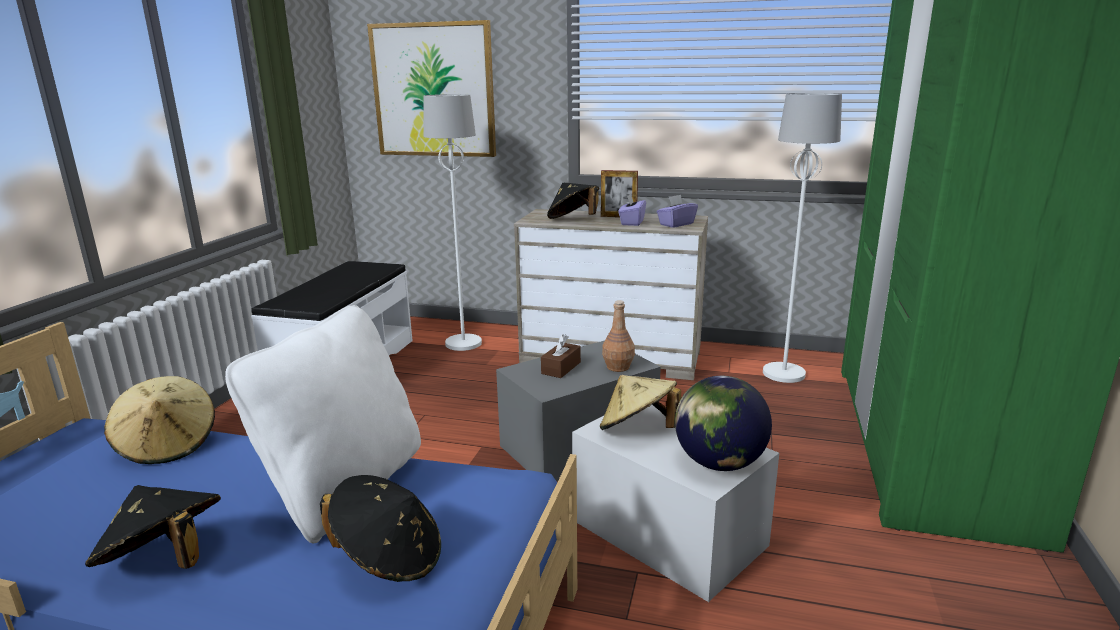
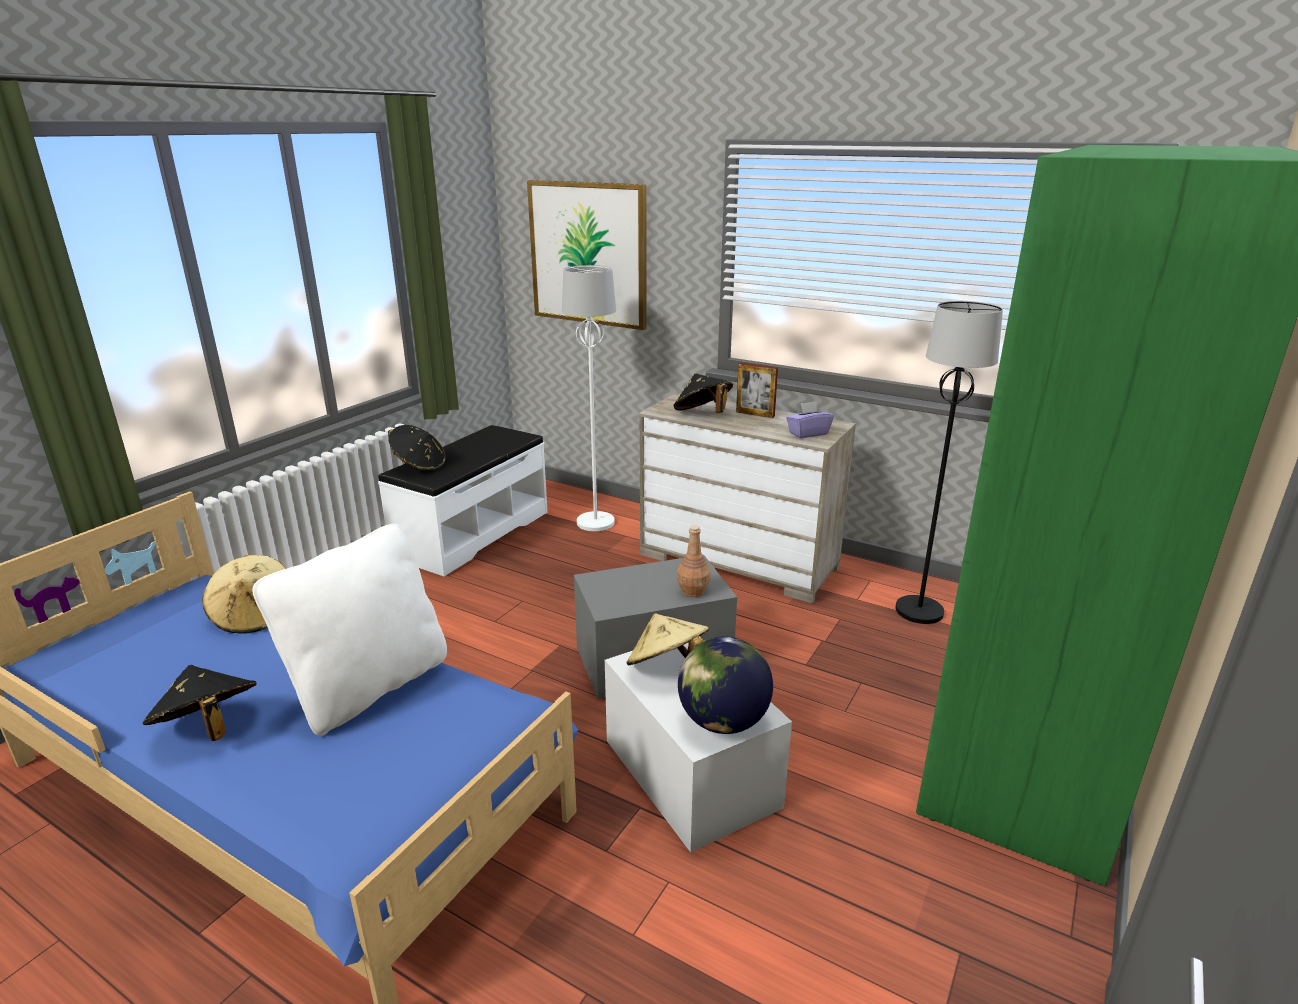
camera: 15 degrees right, 5 degrees up
(389, 558) = (371, 762): black hat -> black hat (419, 465)
(561, 368) = (636, 583): brown tissue box -> none
(632, 222) = (762, 425): purple tissue box -> none
(784, 374) = (919, 611): white floor lamp -> black floor lamp

